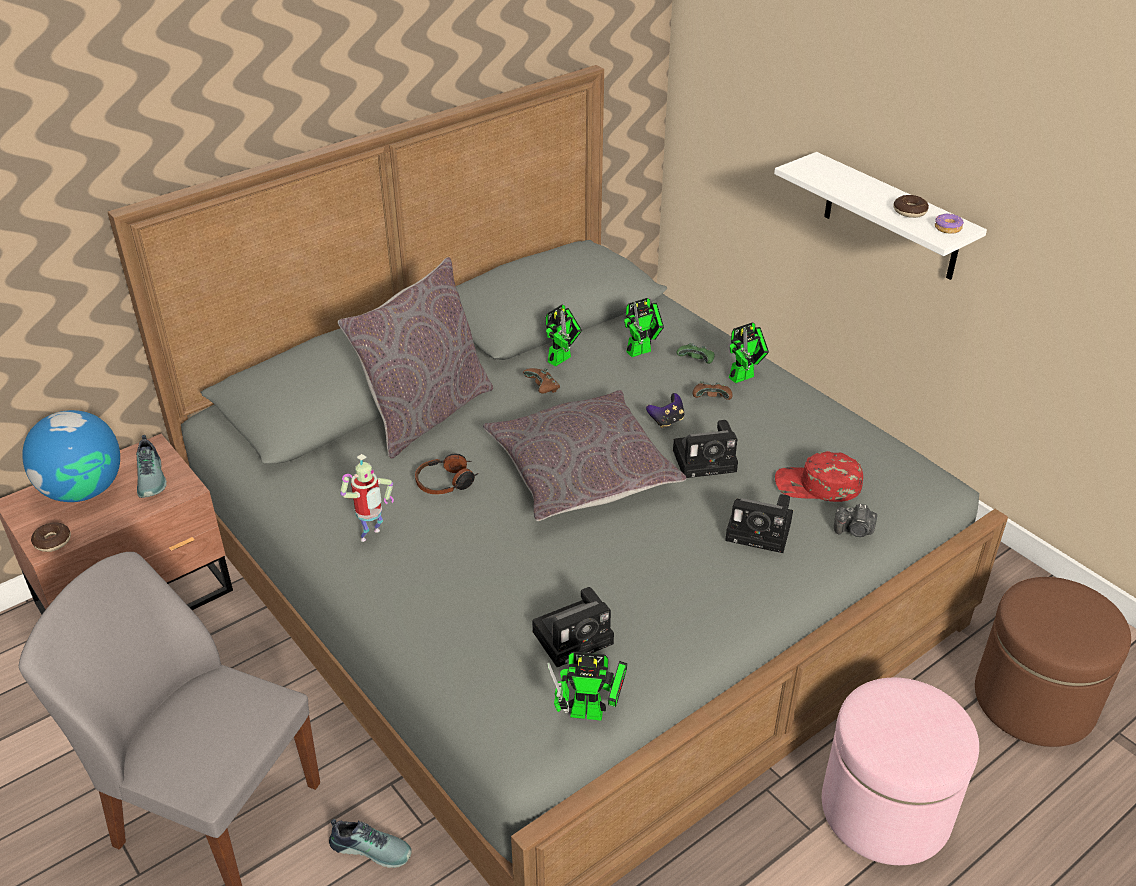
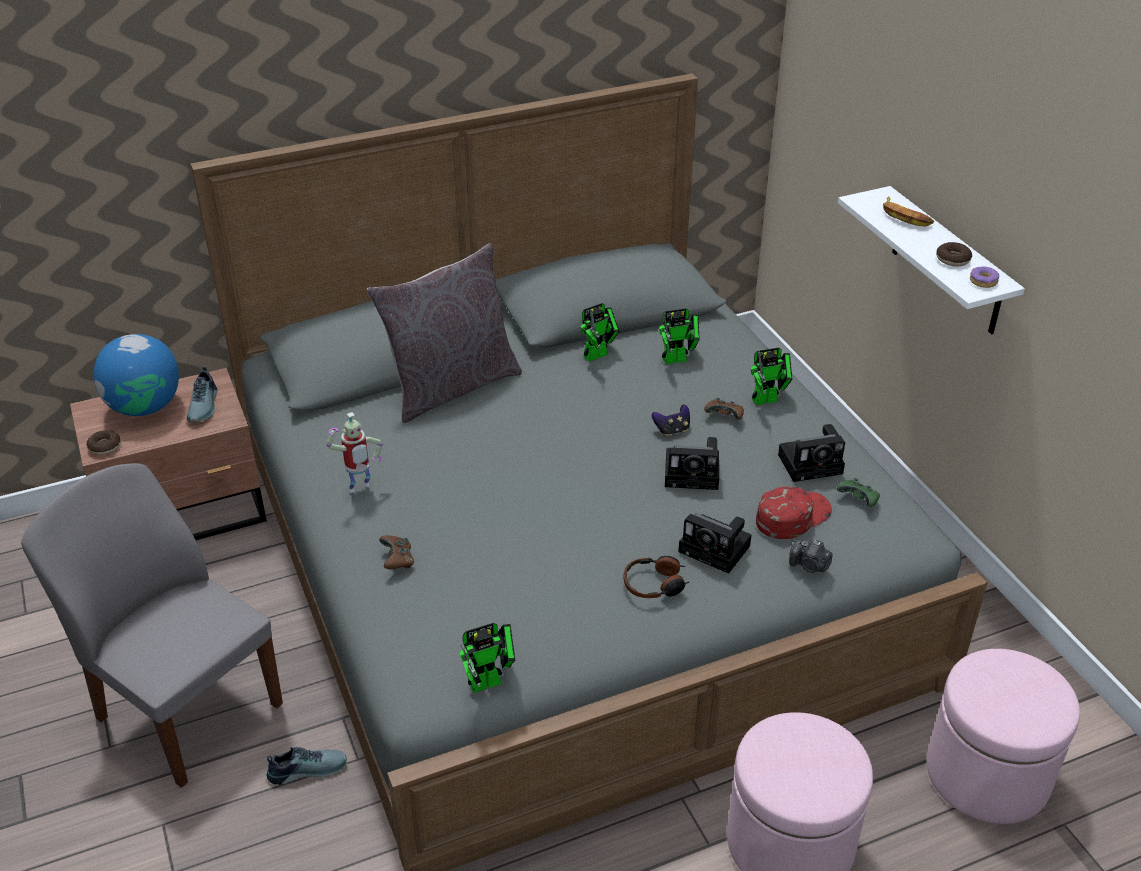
camera: 15 degrees right, 0 degrees up
(372, 847) = (307, 768): shoe -> shoe turned 45 degrees counterclockwise
(446, 482) = (444, 452): headphones -> headphones (655, 584)
(542, 389) = (568, 381): brown game controller -> brown game controller (397, 561)
(575, 636) = (502, 611): camera -> camera (812, 463)
(581, 470) = (571, 462): grey pillow -> none
(592, 713) = (490, 681): toy robot -> toy robot turned 45 degrees counterclockwise
(696, 361) = (727, 378): green game controller -> green game controller (859, 500)
(817, 485) = (792, 516): red cap -> red cap turned 120 degrees clockwise
(845, 178) = (905, 216): none -> banana
(1034, 700) = (987, 774): brown ottoman -> pink ottoman

